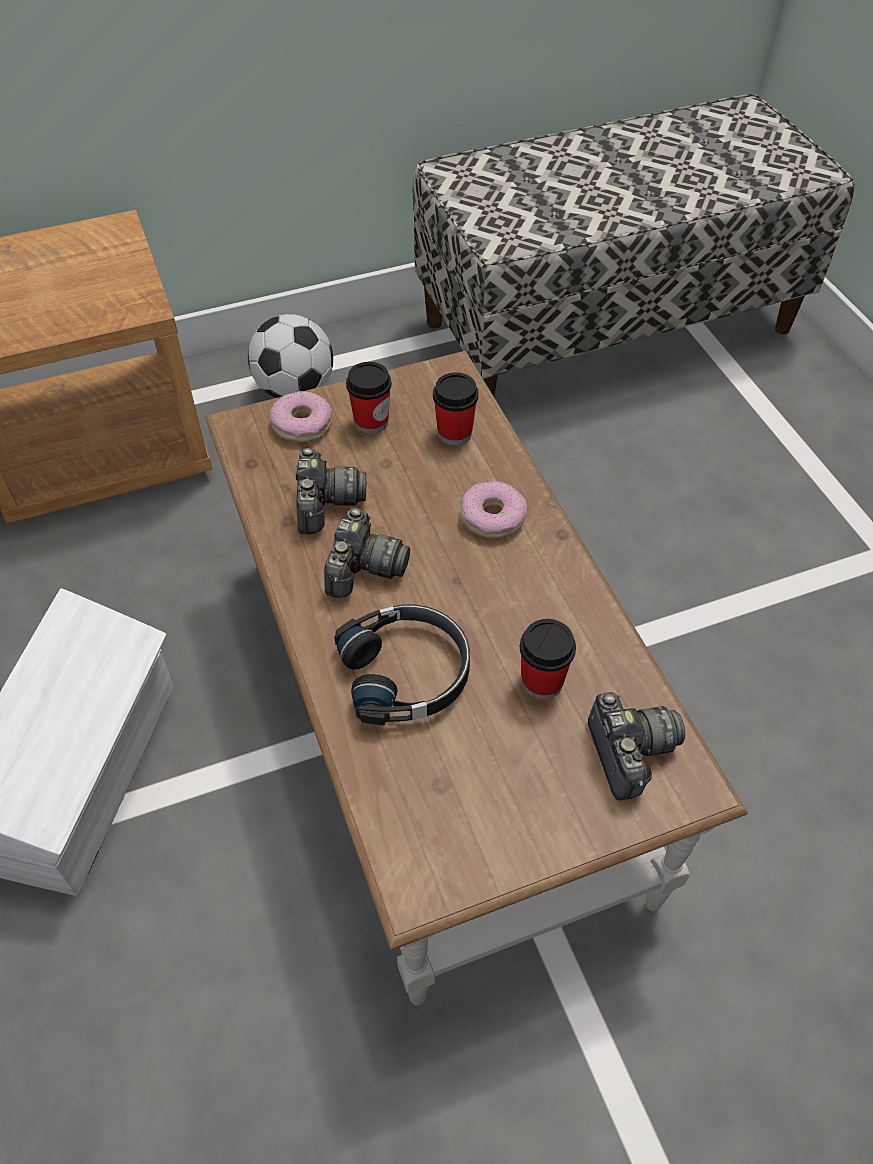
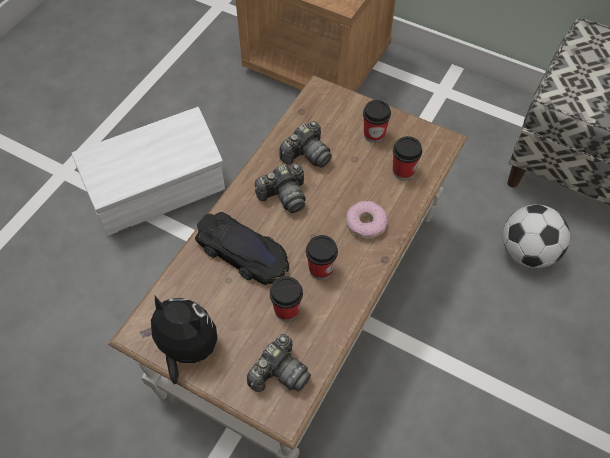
camera: 50 degrees right, 5 degrees up
(296, 390) = (430, 99): football -> football (527, 252)
(302, 424) = (344, 111): donut -> none
(407, 672) = (243, 253): black headphones -> black toy car
(498, 842) = (186, 349): none -> plush toy
(515, 605) = (321, 269): none -> cup

